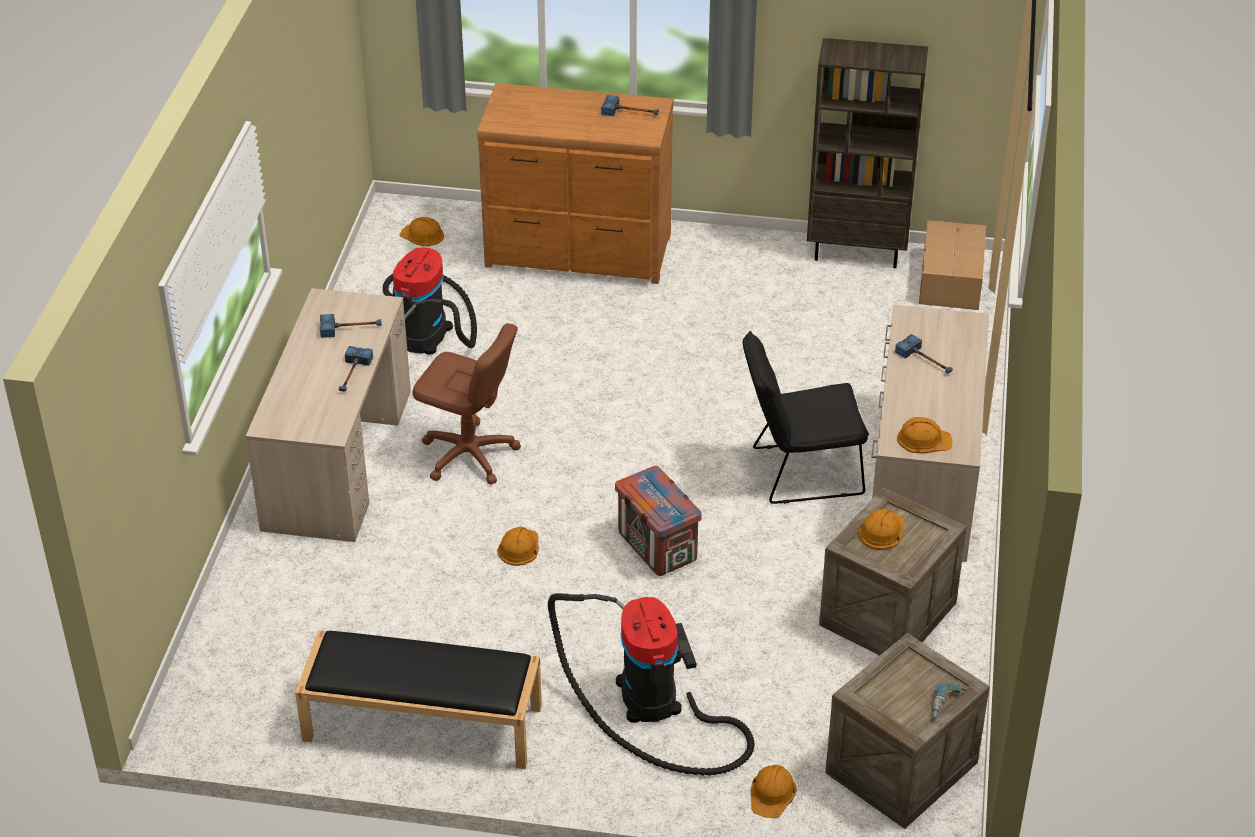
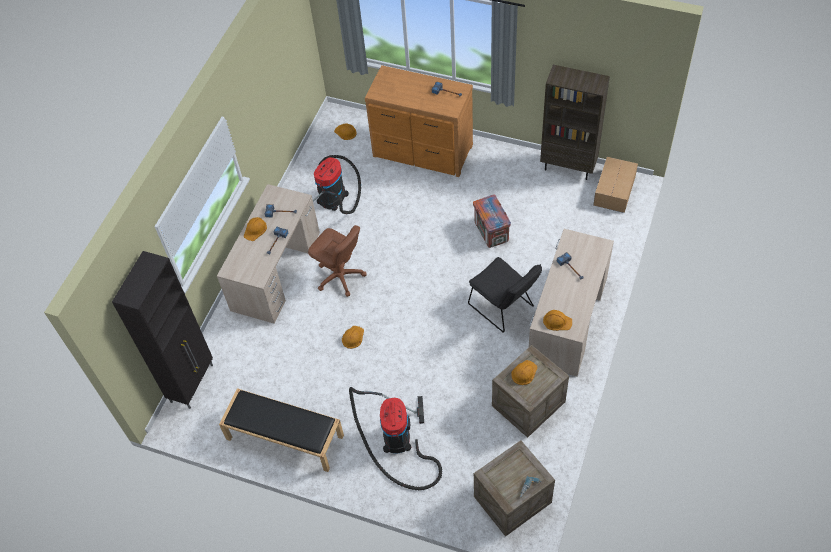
camera: 15 degrees right, 15 degrees up
(209, 656) = (193, 383): none -> black cabinet
(656, 547) = (421, 346): crate -> crate (491, 231)
(772, 793) = (444, 505): orange hard hat -> orange hard hat (255, 229)
(799, 472) = (504, 308): black chair -> black chair turned 135 degrees counterclockwise

